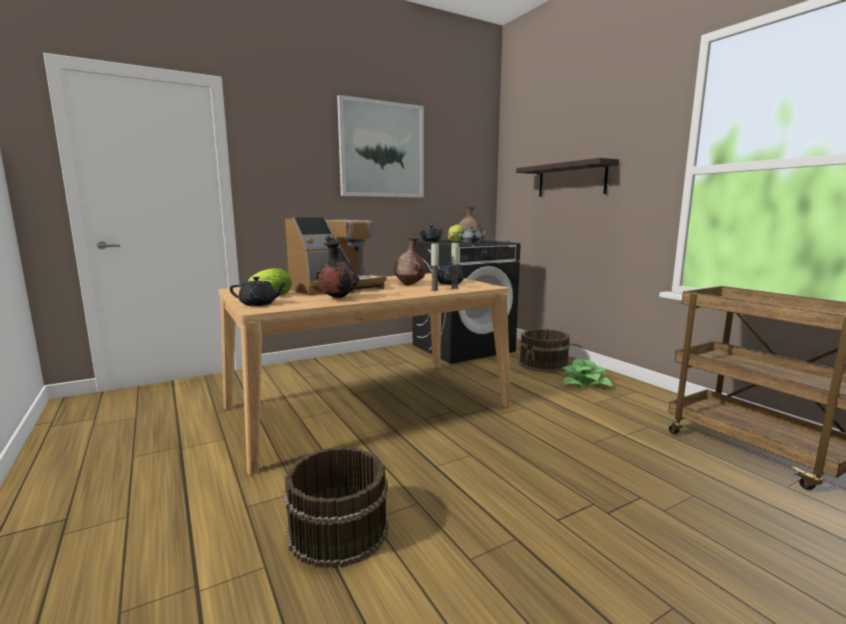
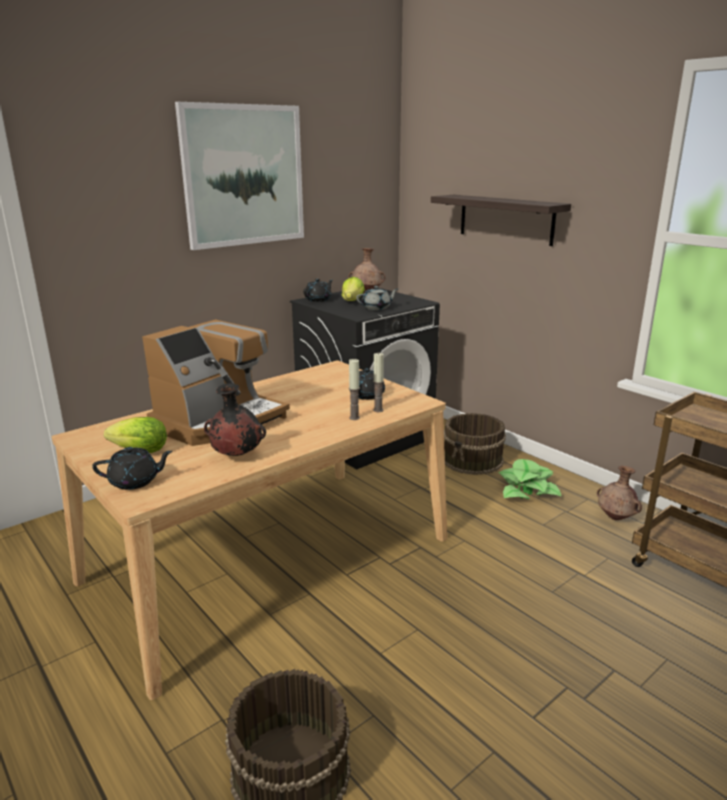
camera: 10 degrees left, 10 degrees up
(410, 285) = (316, 404): brown vase -> brown vase (616, 518)

